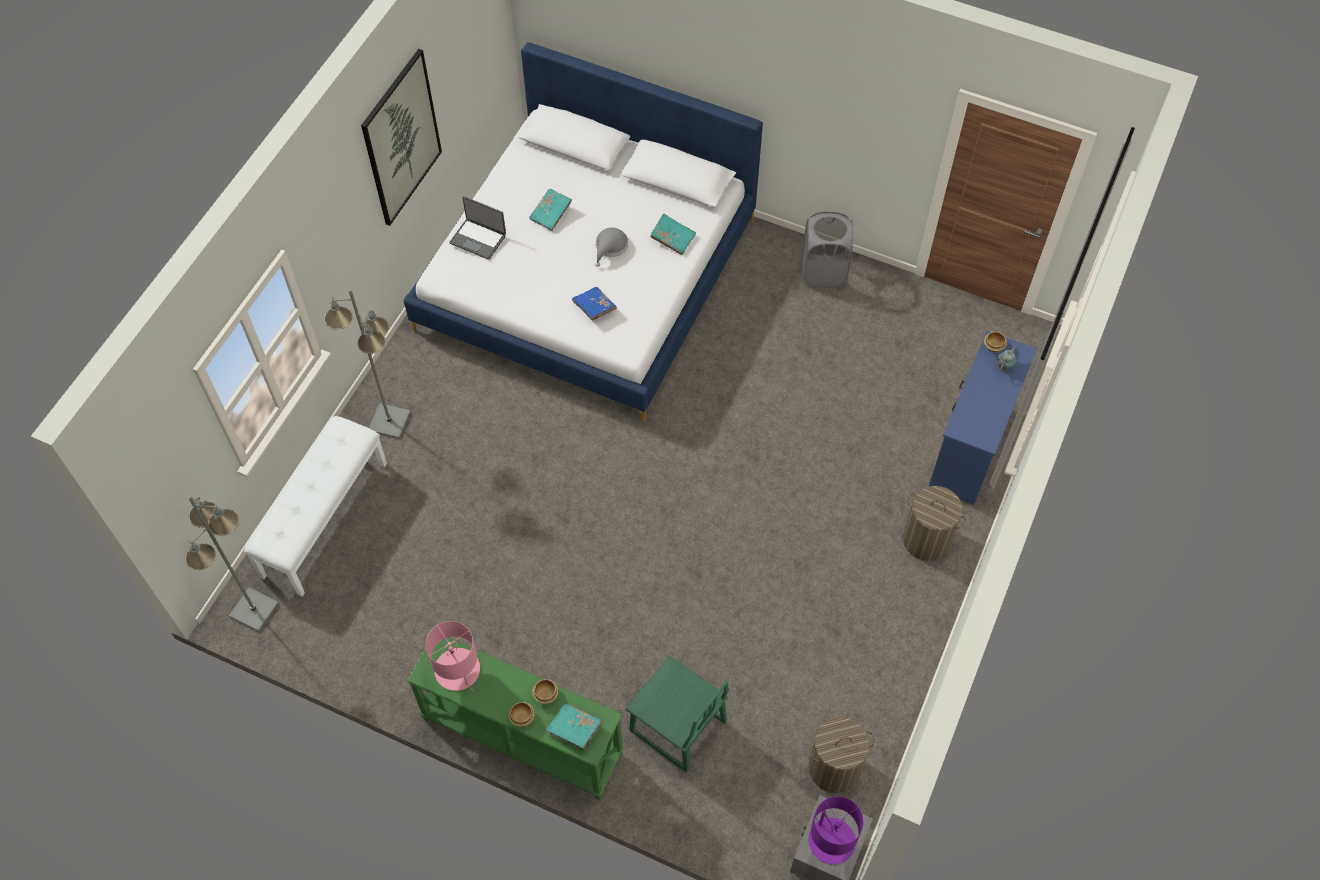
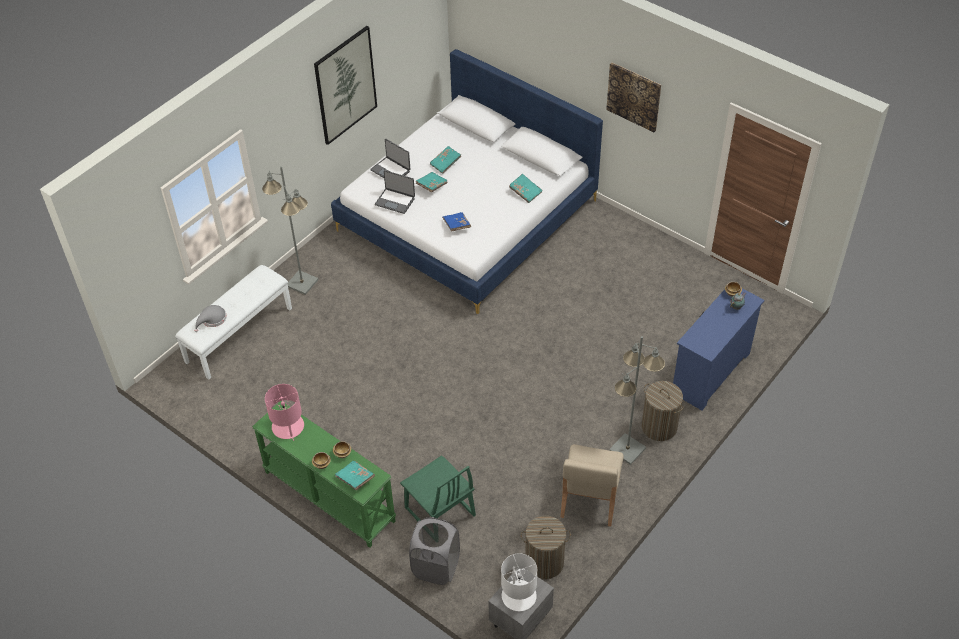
camera: 15 degrees right, 10 degrees down
(254, 611) = (174, 382): grey floor lamp -> grey floor lamp (627, 450)
(499, 286) = (395, 201): none -> laptop
(542, 252) = (431, 185): none -> turquoise book
(610, 247) = (480, 190): grey hat -> grey hat (212, 319)
(810, 89) = (634, 96): none -> picture
(823, 271) = (637, 241): grey laundry basket -> grey laundry basket (436, 567)
(831, 840) = (518, 595): purple table lamp -> white table lamp
(866, 663) = (589, 498): none -> beige chair

